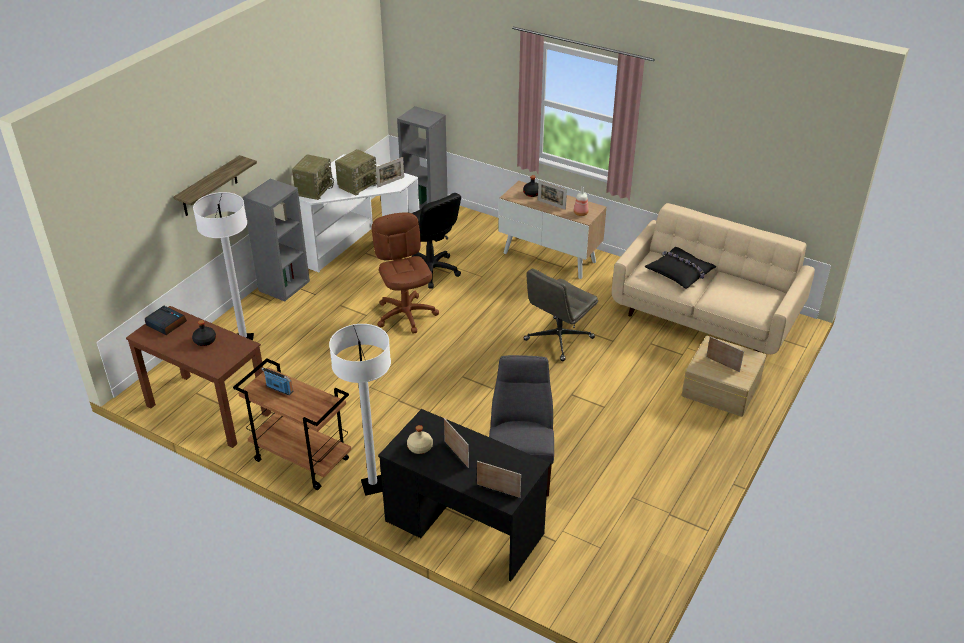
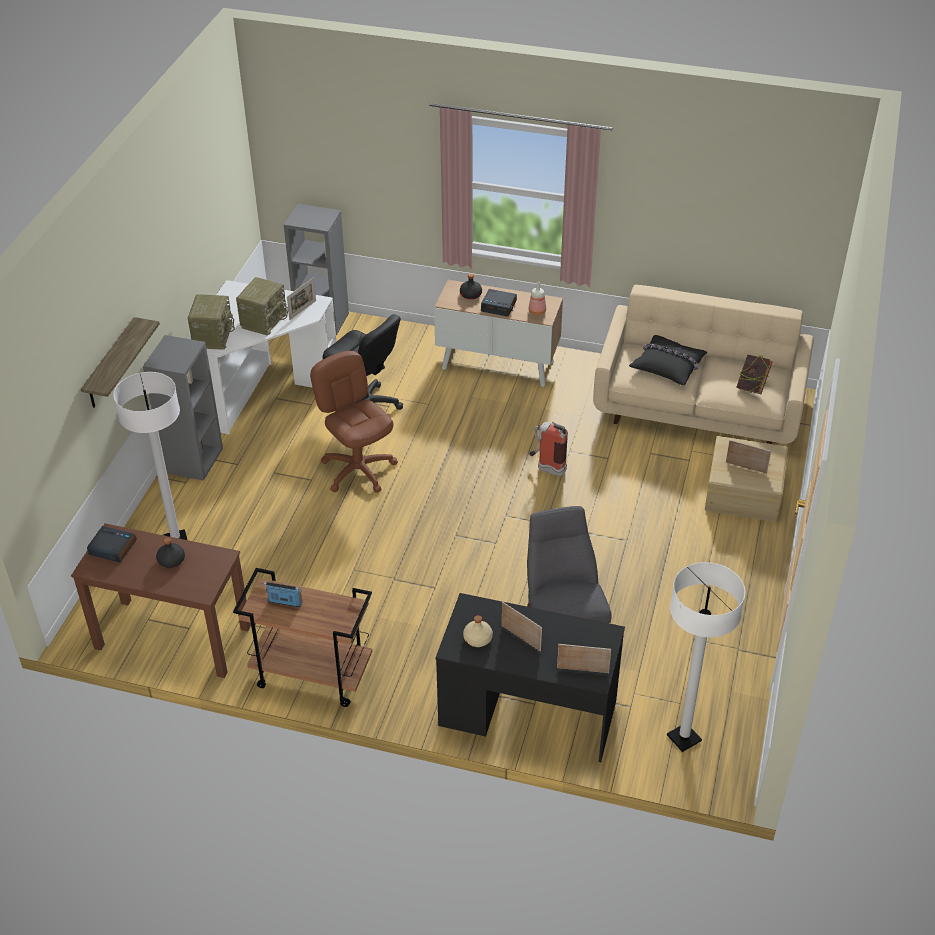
camera: 15 degrees left, 5 degrees up
(373, 486) = (407, 688): white floor lamp -> white floor lamp (684, 738)
(551, 205) = (499, 306): picture frame -> alarm clock
(558, 339) = (546, 468): grey office chair -> fire extinguisher
(747, 300) = (752, 387): none -> book

